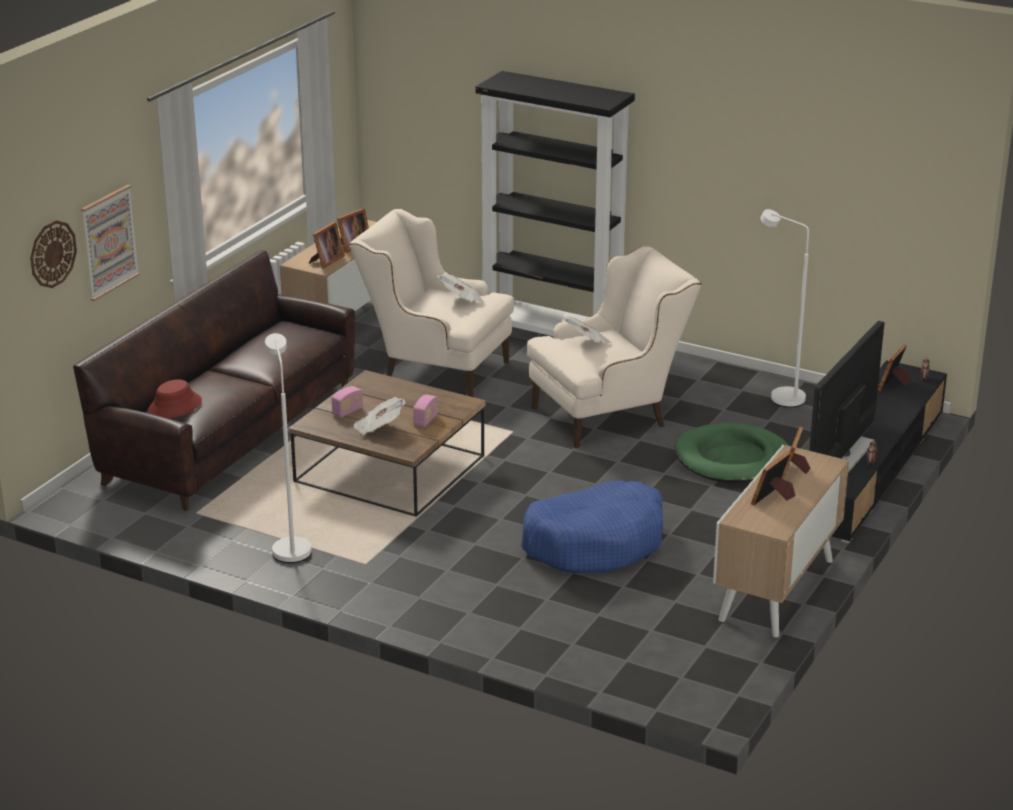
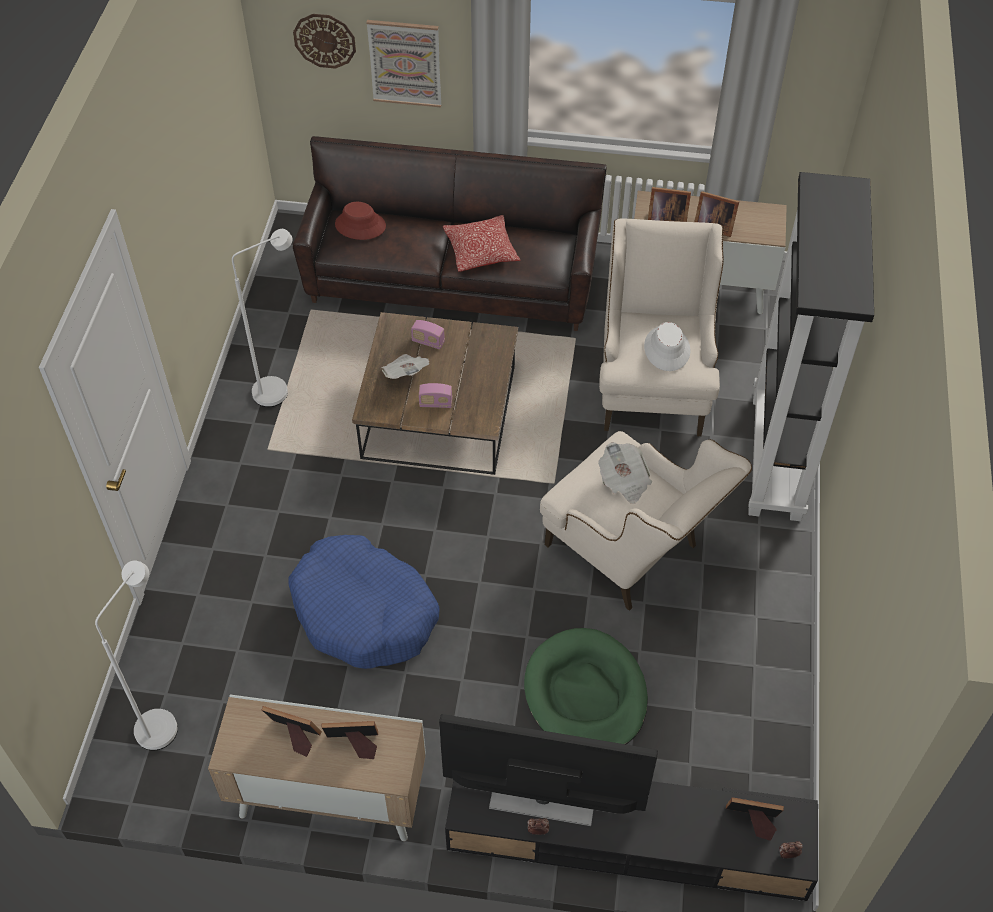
camera: 70 degrees right, 25 degrees up
(268, 358) = (481, 251): none -> pillow
(461, 300) = (667, 349): newspaper -> white hat
(780, 396) = (759, 708): white floor lamp -> white floor lamp (163, 720)

